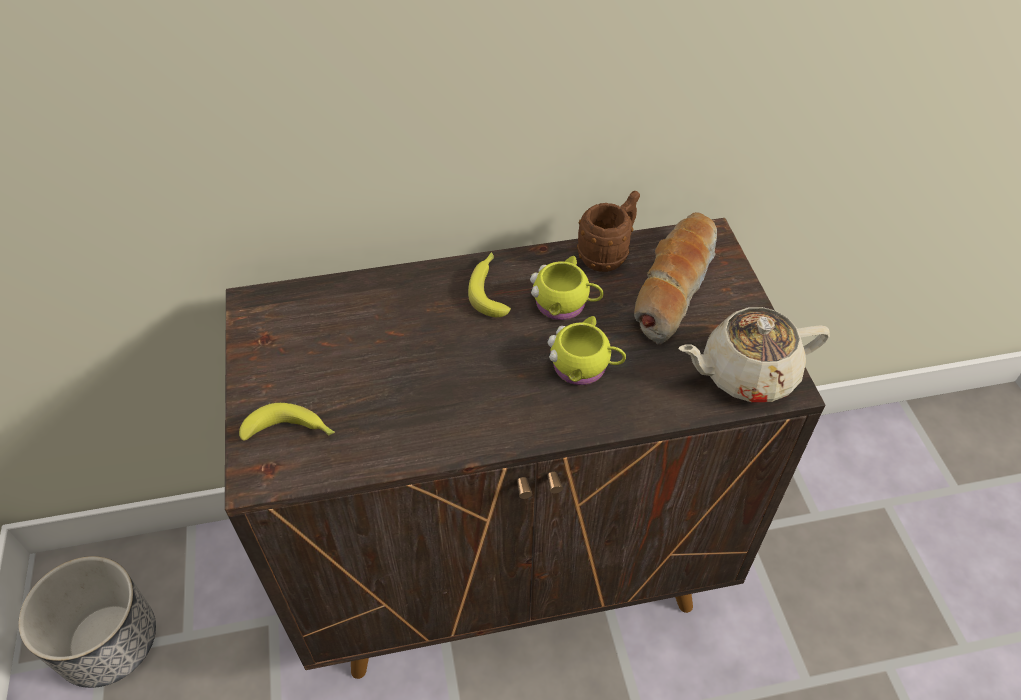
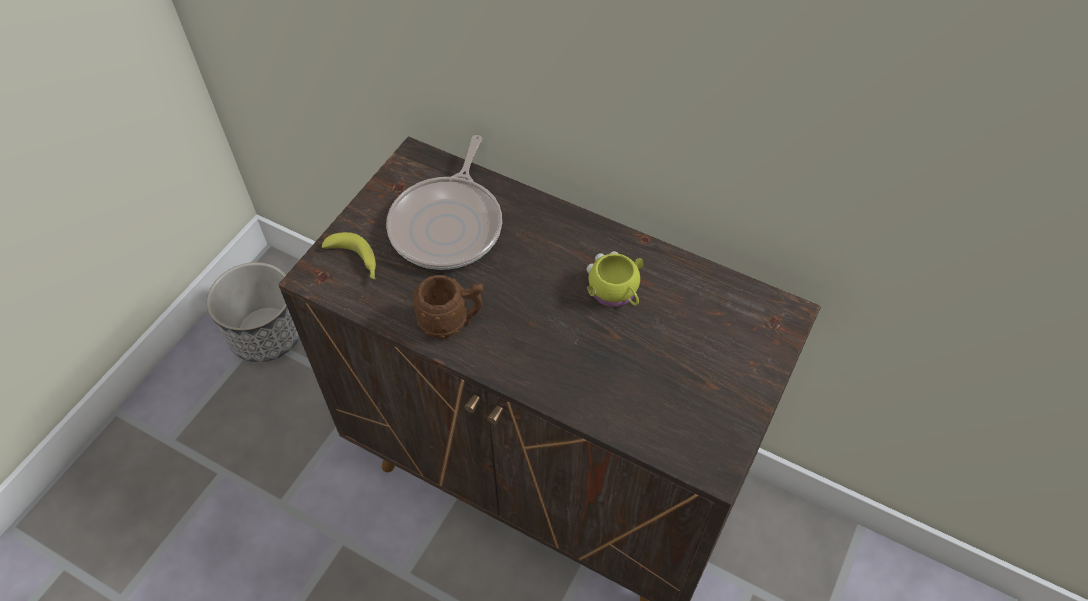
camera: 40 degrees right, 5 degrees up
(353, 341) = (449, 225): none -> frying pan
(490, 289) = (575, 246): banana -> none
(584, 367) = (580, 348): yellow mug -> none
(608, 254) = (689, 275): brown mug -> brown mug (452, 322)
(673, 286) = (712, 333): bread -> none
(746, 374) = (694, 437): beige teapot -> none

